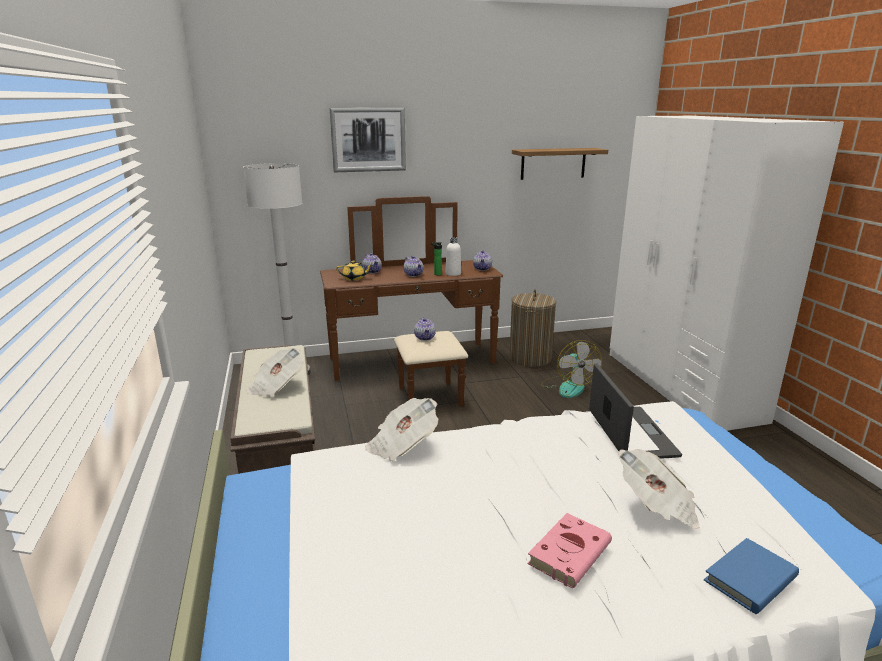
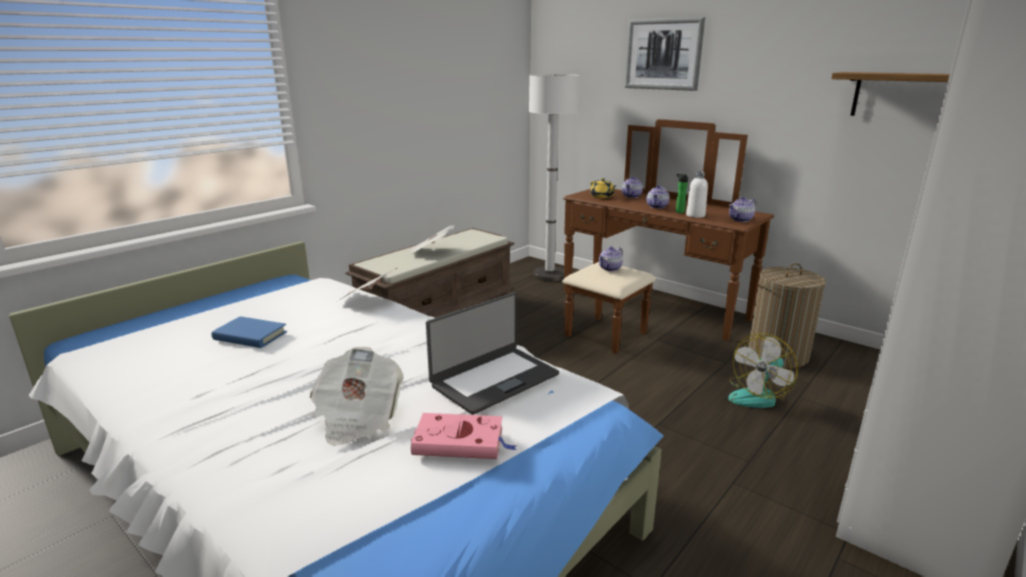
camera: 55 degrees right, 0 degrees up
(570, 552) = (255, 390): pink book -> pink book (461, 442)
(750, 579) = (260, 487): blue book -> blue book (250, 336)

